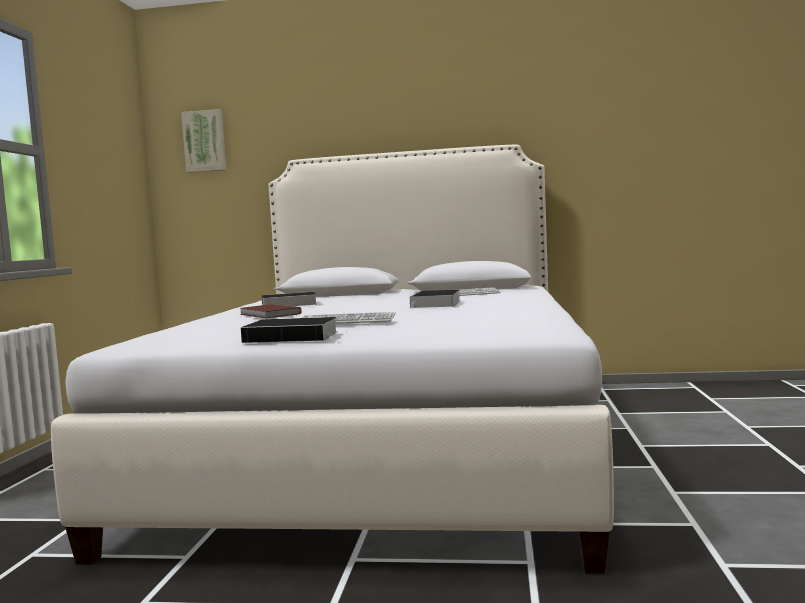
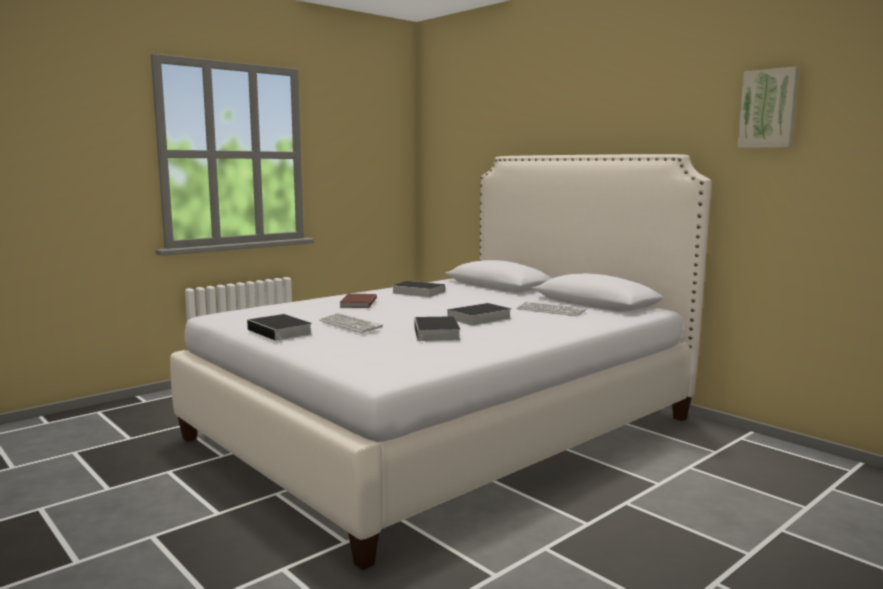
camera: 40 degrees right, 5 degrees up
(205, 141) = (450, 134): picture -> picture (768, 109)
(453, 313) = (437, 334): none -> book

